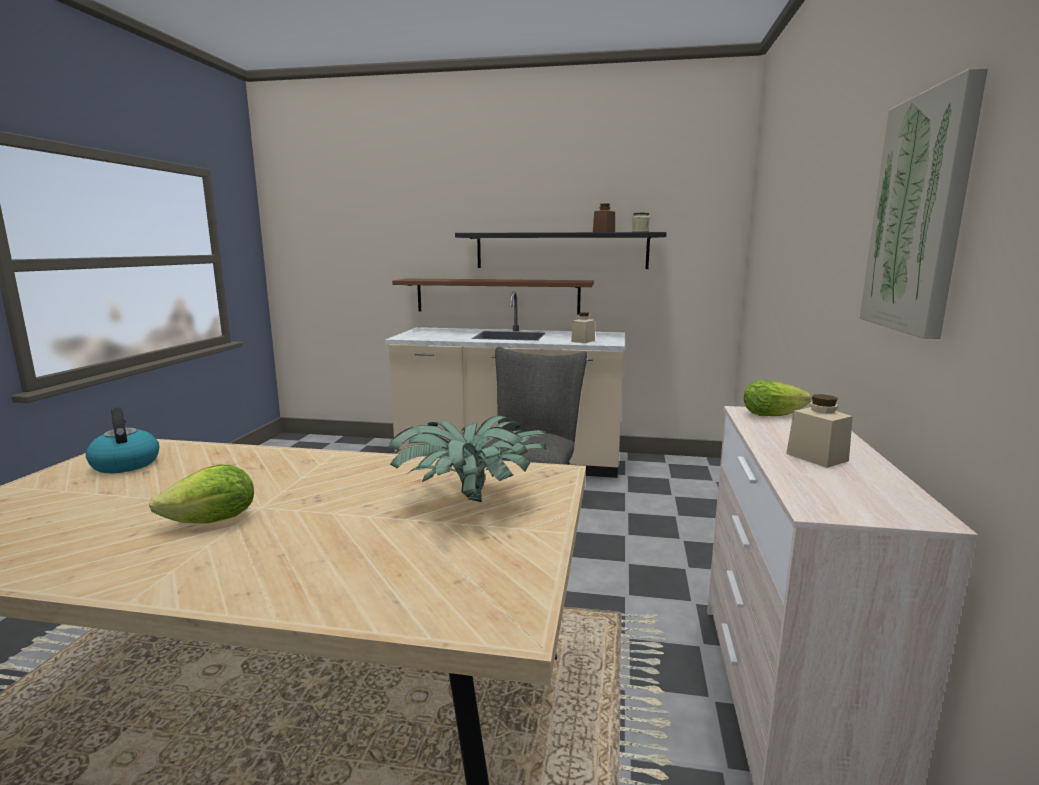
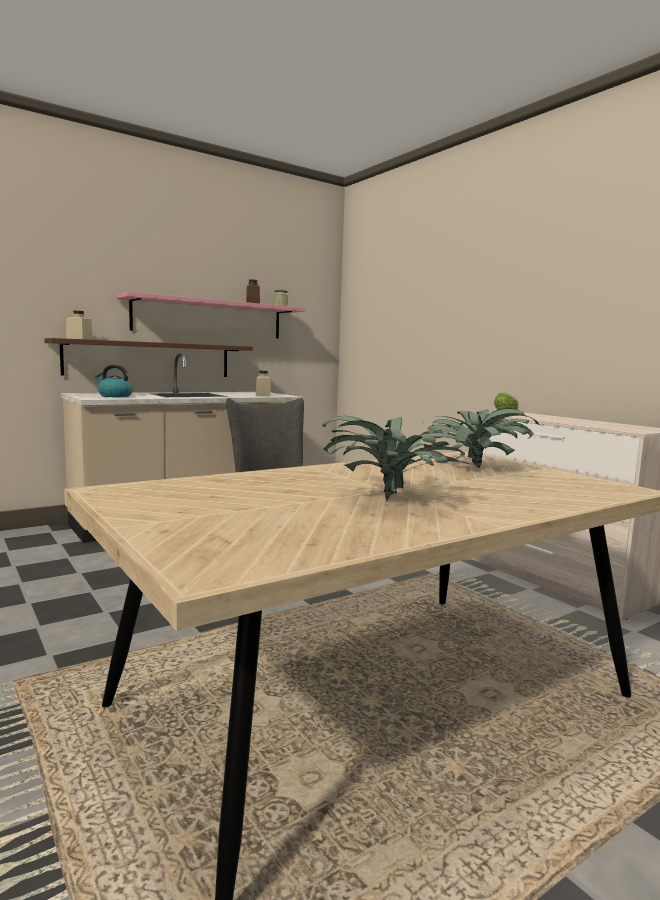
camera: 45 degrees left, 5 degrees down
(125, 464) = (169, 497): kettle -> kettle (114, 396)
(213, 521) = (392, 499): lettuce -> potted plant
(561, 251) = (209, 318): black shelf -> pink shelf
(817, 457) = (578, 421): beige jar -> beige jar (79, 339)
(920, 215) = (597, 295): picture -> none

